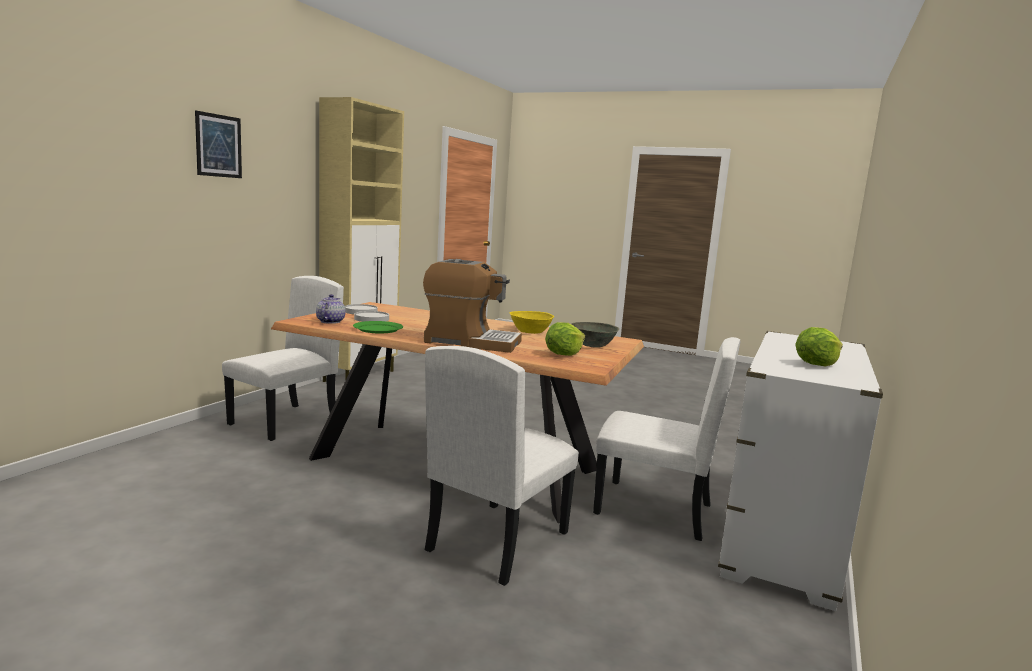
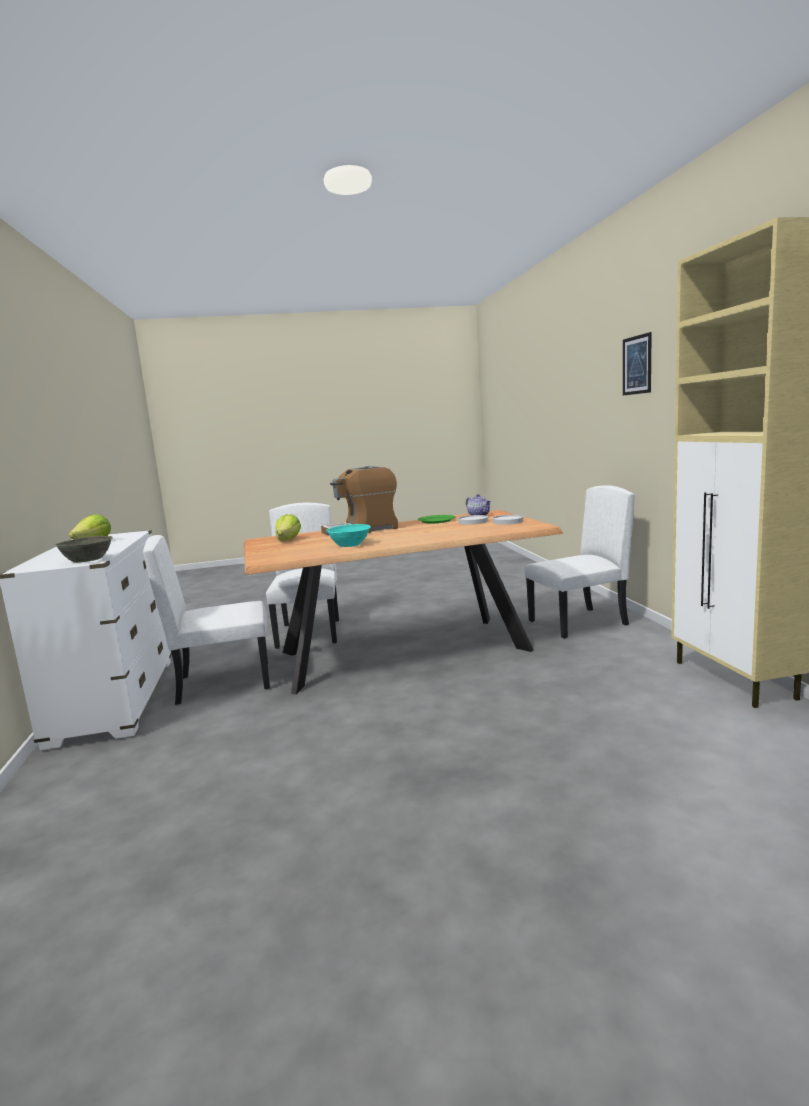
camera: 145 degrees right, 0 degrees up
(284, 422) = (578, 623): white chair -> white chair turned 105 degrees counterclockwise
(531, 332) = (349, 545): yellow bowl -> turquoise bowl
(592, 345) = (281, 550): grey bowl -> grey bowl (88, 560)

